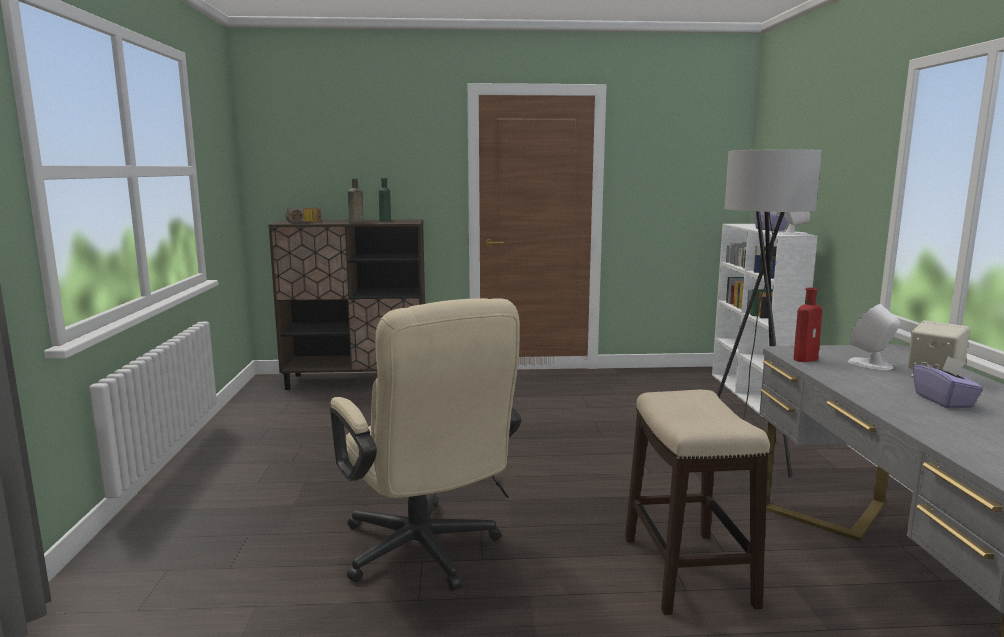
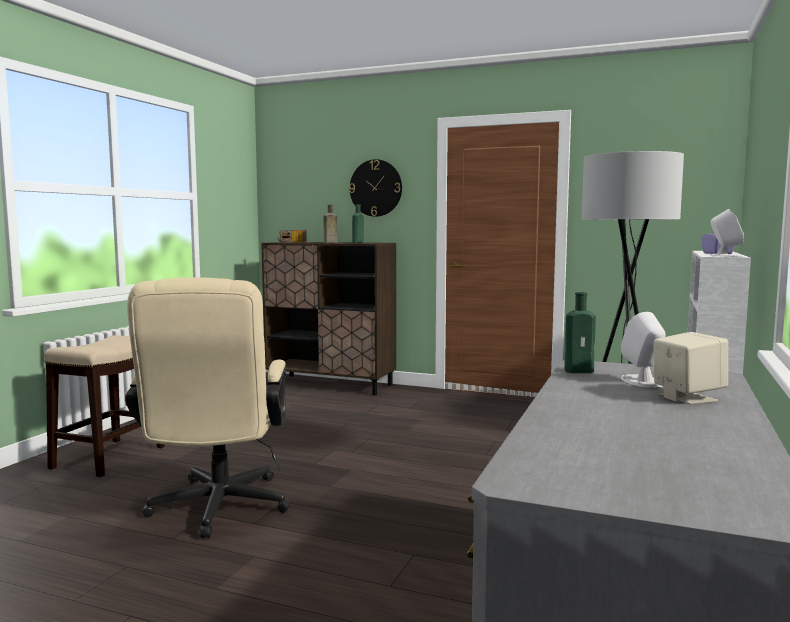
camera: 25 degrees right, 5 degrees down
(396, 158) = (376, 188): none -> wall clock
(687, 570) = (413, 571): stool -> stool (109, 457)
(806, 359) = (581, 371): red bottle -> green bottle
(944, 401) = (635, 415): purple tissue box -> none

